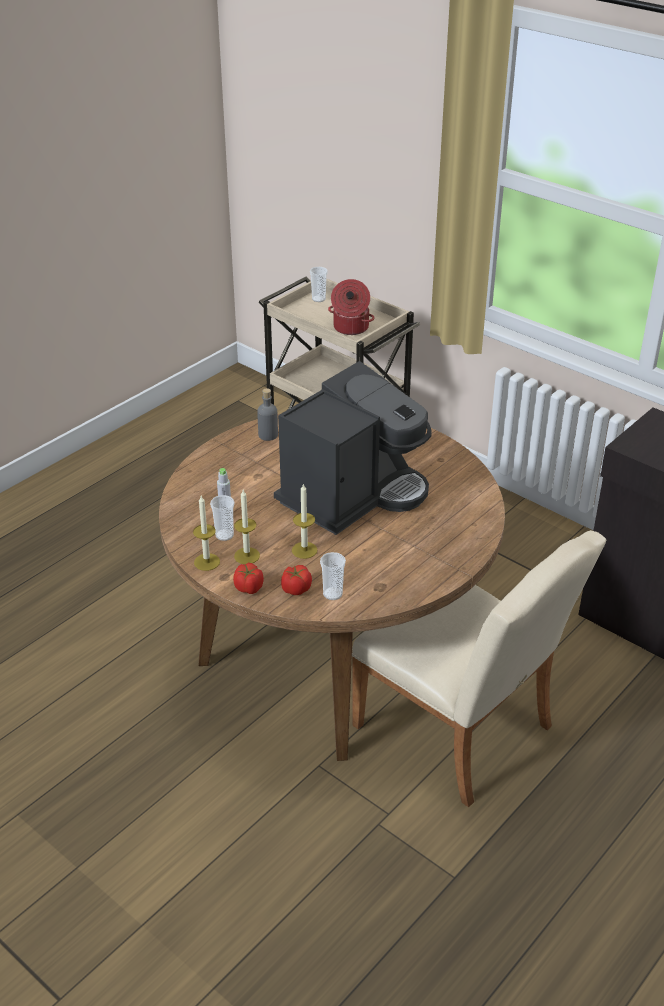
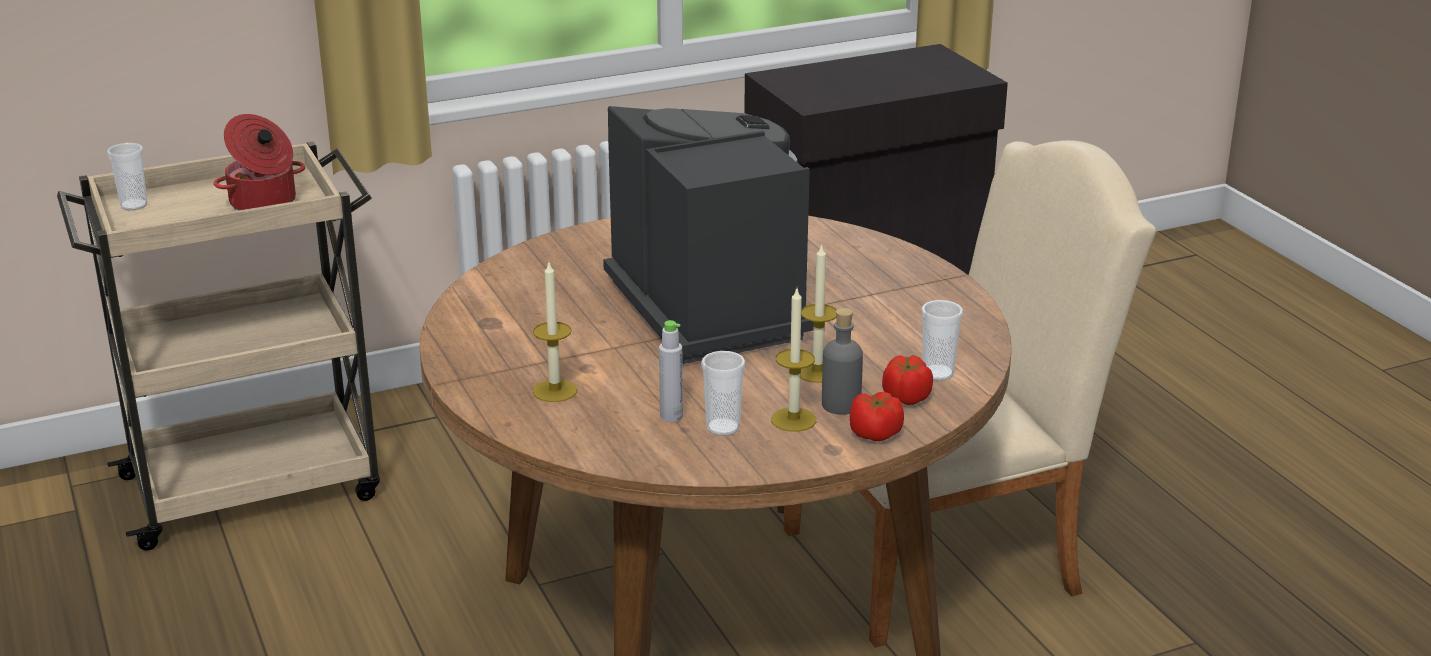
camera: 65 degrees left, 10 degrees down
(207, 562) = (782, 457): candle -> candle (555, 391)
(268, 435) = (480, 336): grey bottle -> grey bottle (841, 405)

